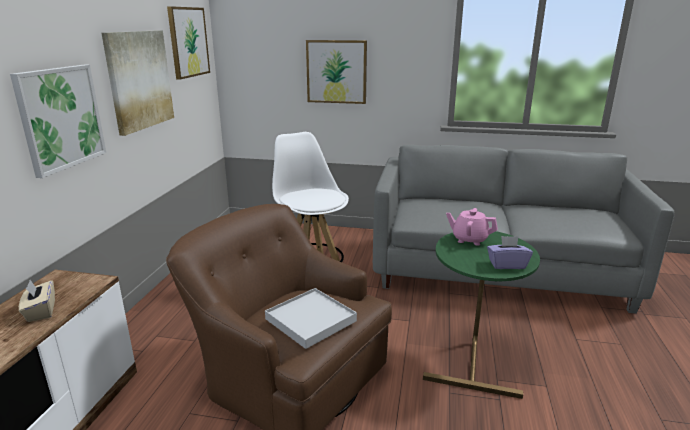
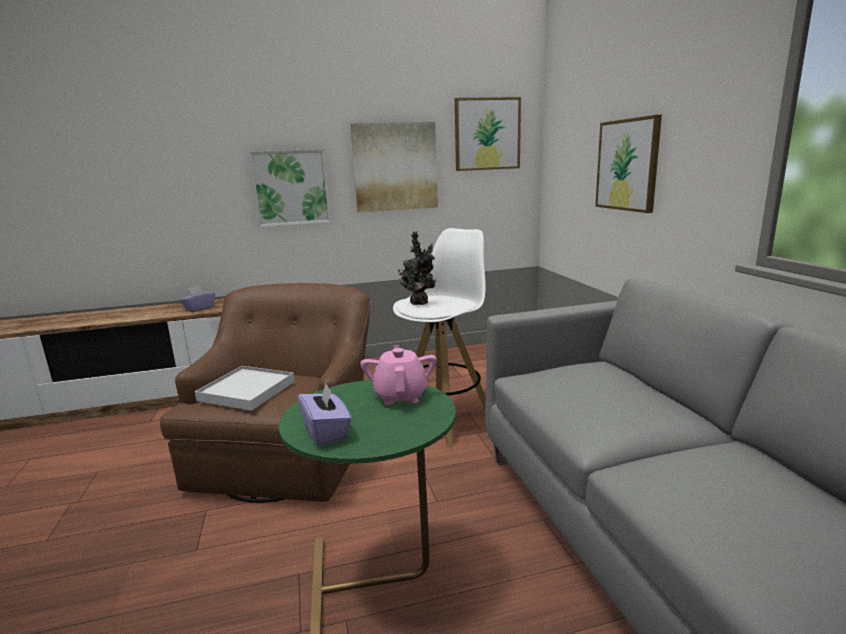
camera: 65 degrees right, 5 degrees down
(40, 311) = (199, 308): beige tissue box -> purple tissue box
(307, 200) = (419, 303): none -> potted plant

